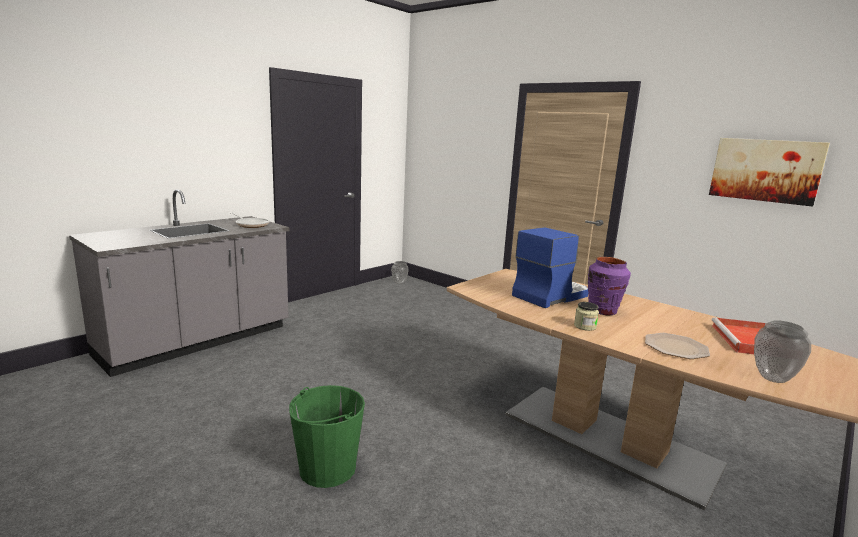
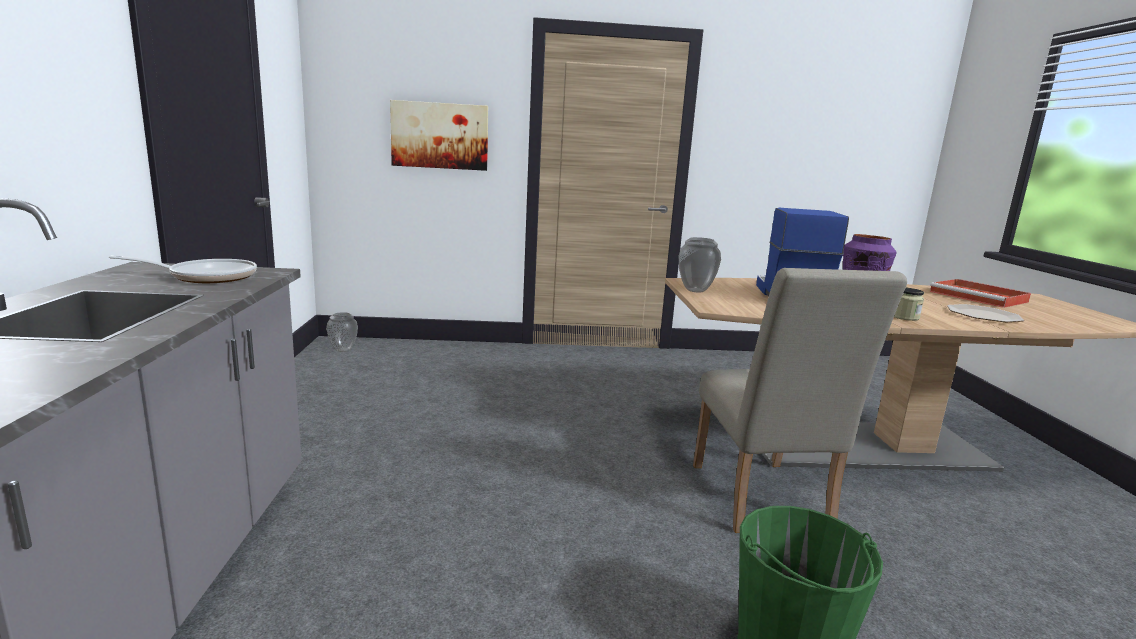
camera: 45 degrees left, 0 degrees up
(456, 424) = (762, 502): none -> beige chair
(765, 170) = (831, 136): picture -> picture (440, 135)
(774, 378) = (1072, 320): vase -> vase (696, 290)

